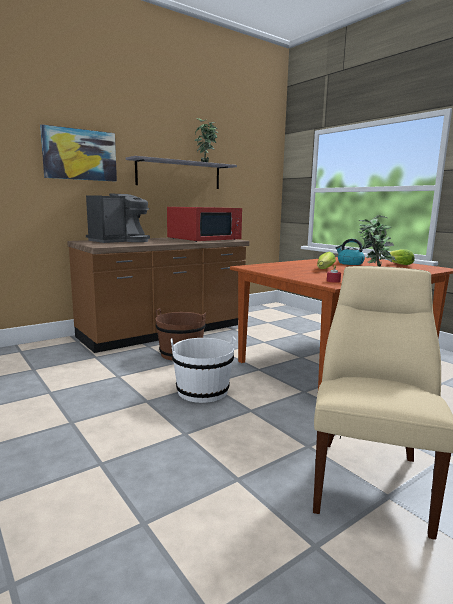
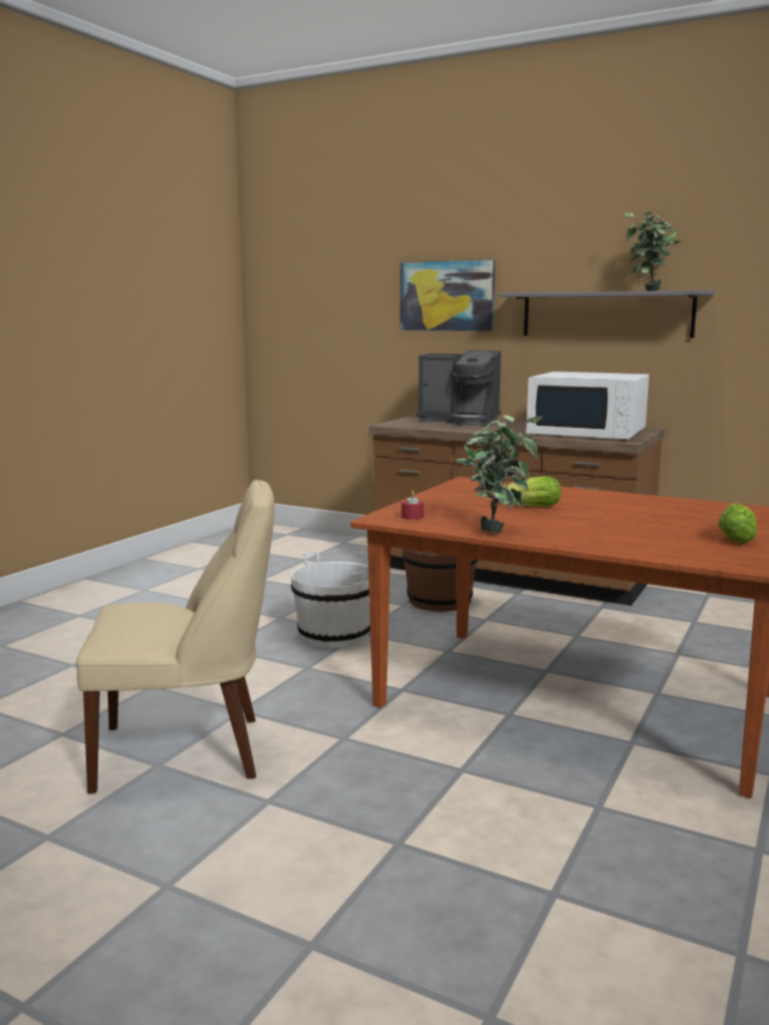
camera: 65 degrees right, 0 degrees up
(204, 239) = (588, 432): red microwave -> white microwave
(349, 263) = (652, 514): kettle -> none

